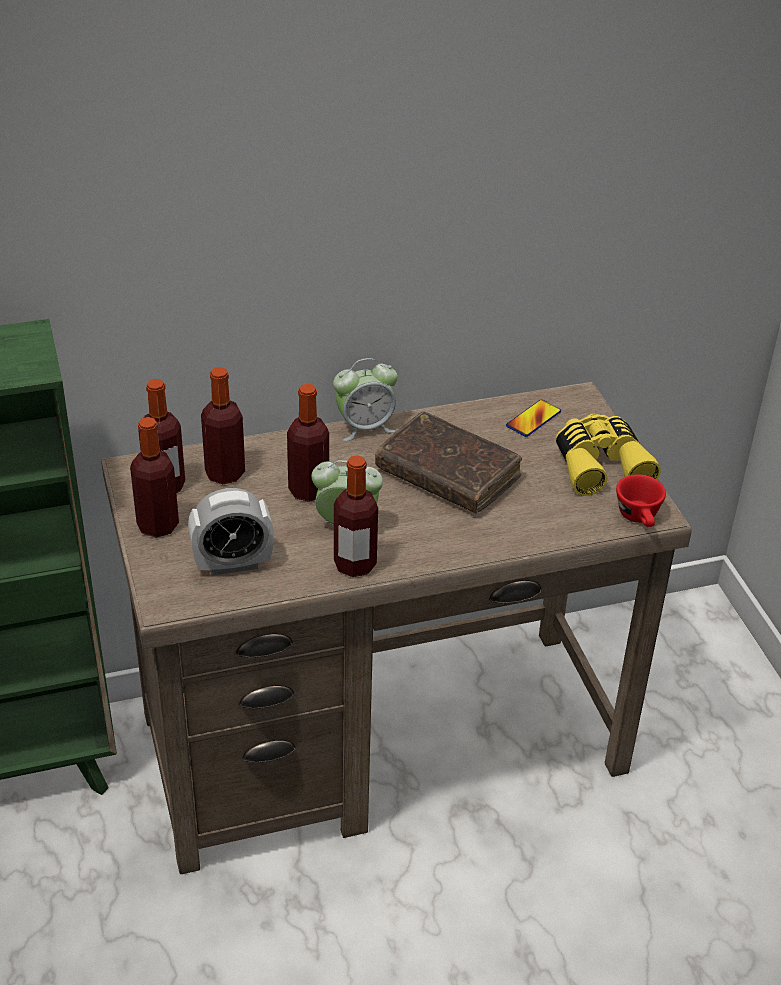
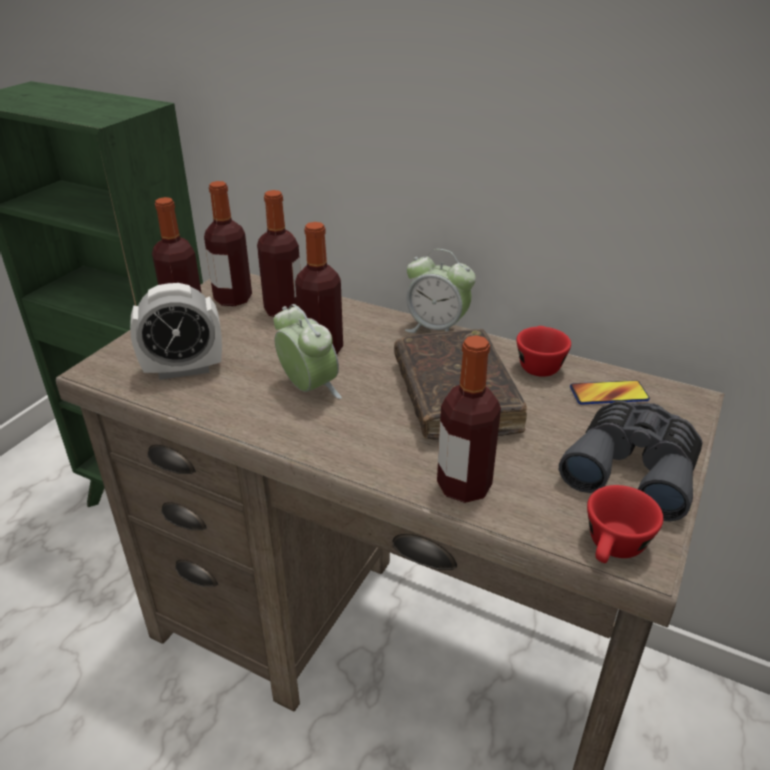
camera: 45 degrees right, 5 degrees down
(232, 564) = (184, 369): alarm clock -> alarm clock turned 45 degrees counterclockwise
(355, 564) = (265, 421): bottle -> bottle (464, 486)
(466, 419) = (538, 364): none -> red cup
(600, 464) = (633, 469): yellow binoculars -> grey binoculars

